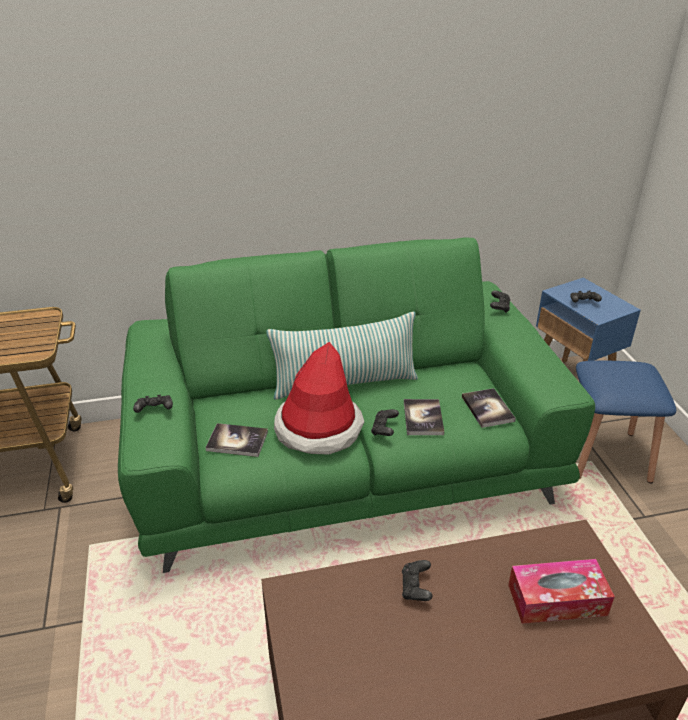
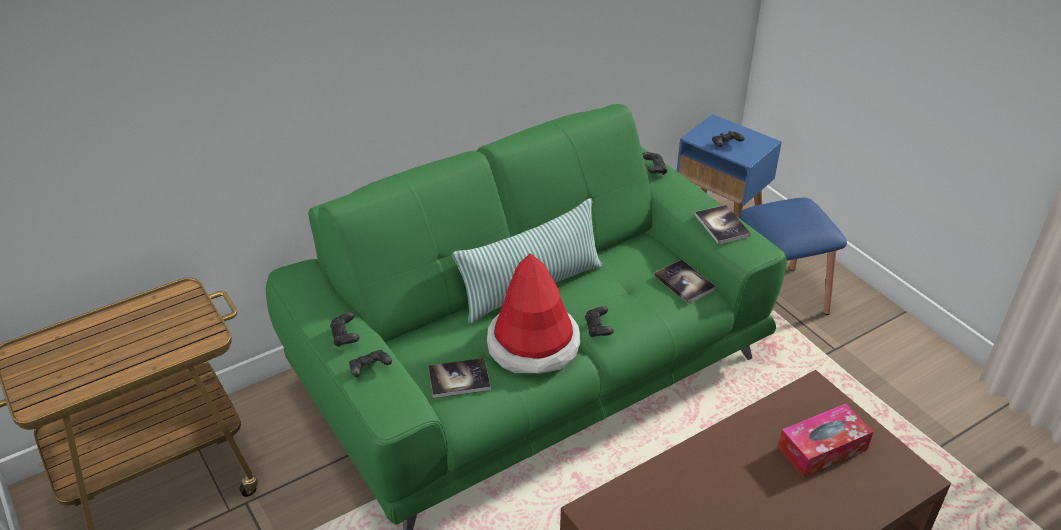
camera: 20 degrees left, 5 degrees up
(416, 588) = (702, 473): black game controller -> black game controller (345, 337)
(423, 418) = (629, 307): book -> book (721, 226)

